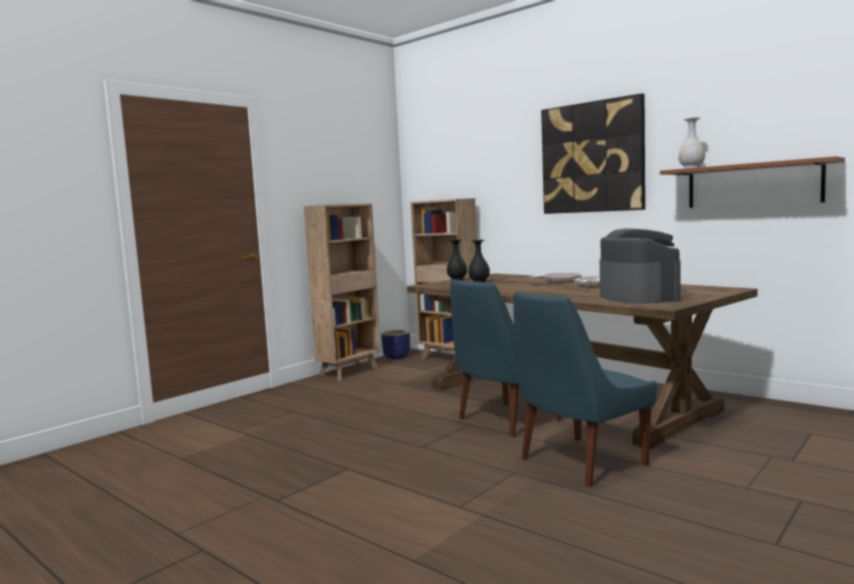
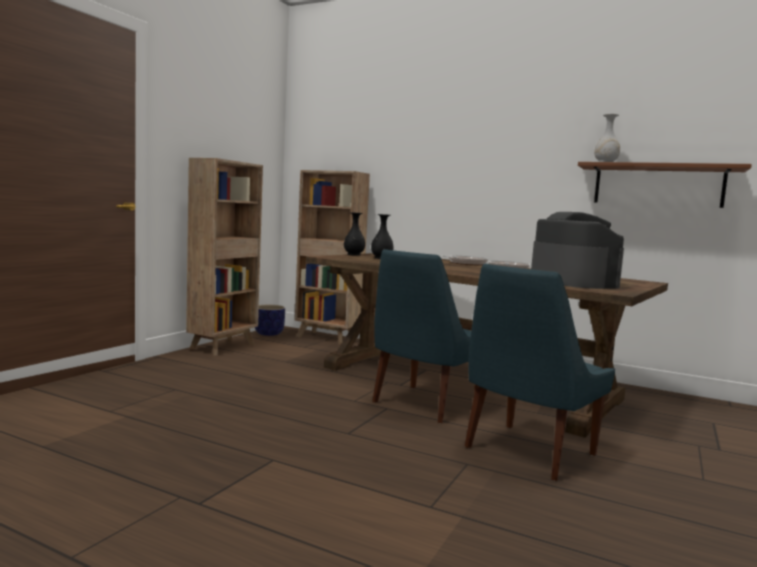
camera: 15 degrees left, 0 degrees up
(592, 157) = (500, 144): picture -> none

